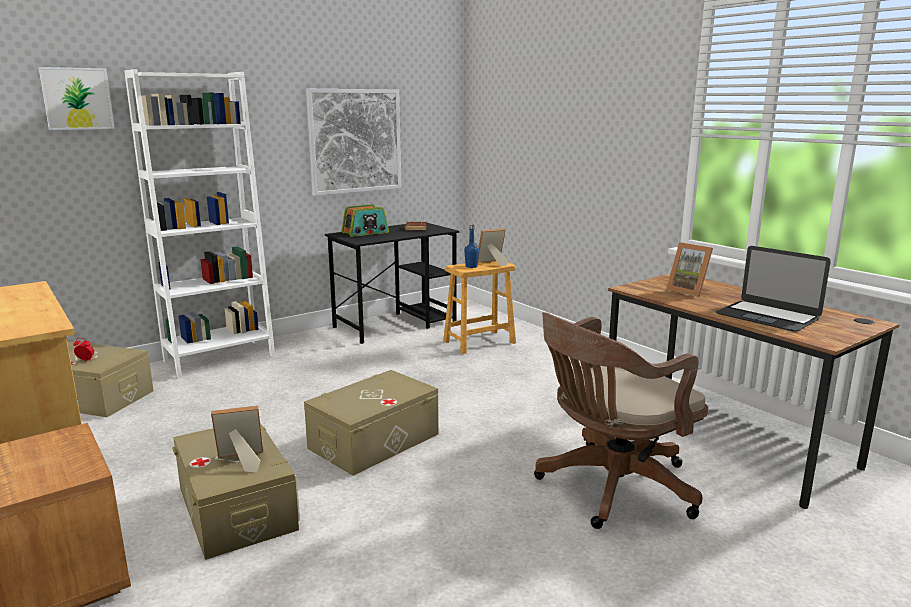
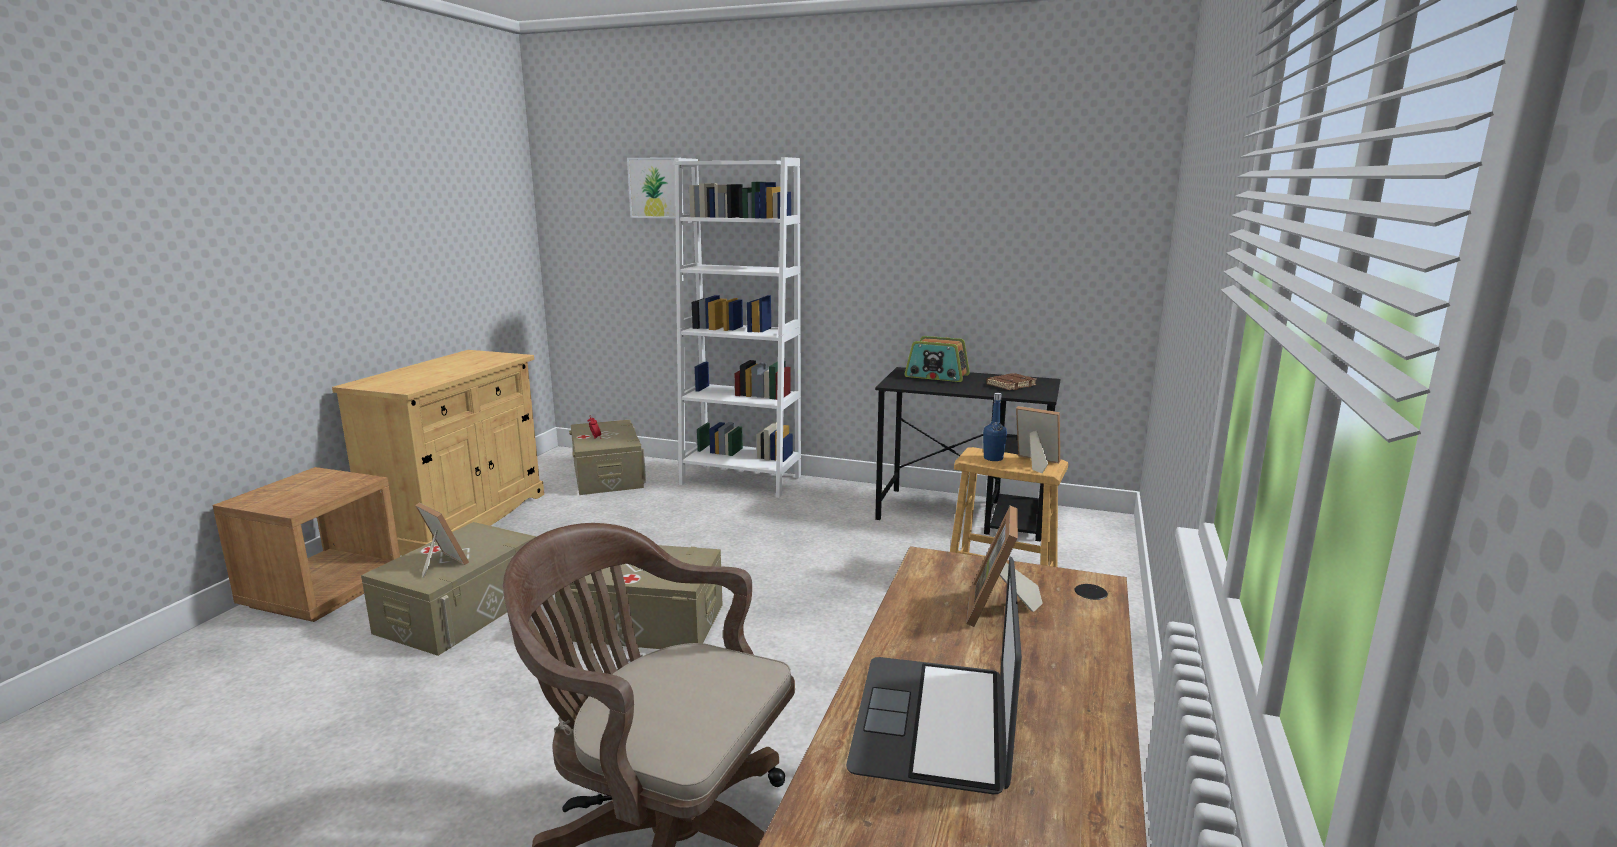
camera: 55 degrees right, 0 degrees up
(355, 141) = (960, 248): picture -> none

